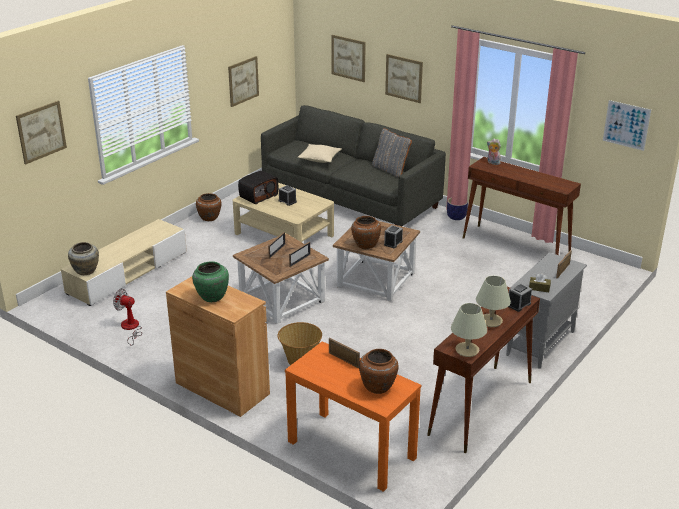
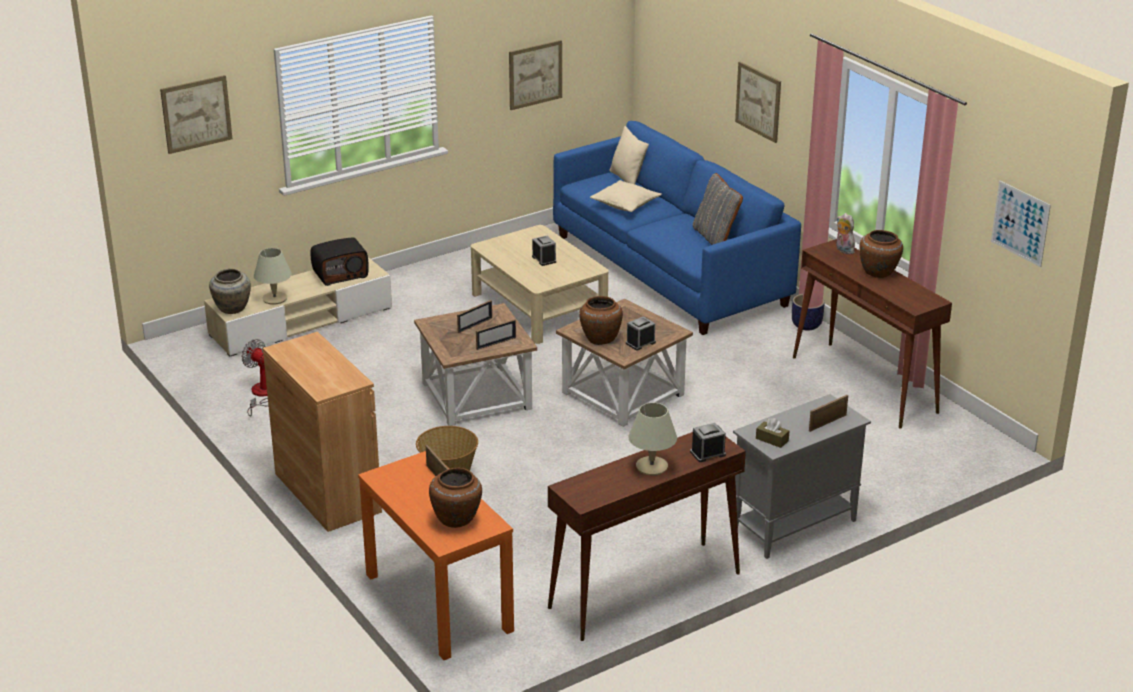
camera: 20 degrees right, 0 degrees up
(209, 218) = (452, 266): brown vase -> brown vase (878, 273)
(211, 296) = (312, 364): green vase -> none
(258, 196) = (509, 245): radio -> radio (340, 274)
(309, 143) = (627, 179): none -> beige pillow
(348, 58) = (695, 59): picture -> none
(351, 197) = (670, 270): grey sofa -> blue sofa
(467, 350) = (588, 496): beige table lamp -> beige table lamp (274, 299)

